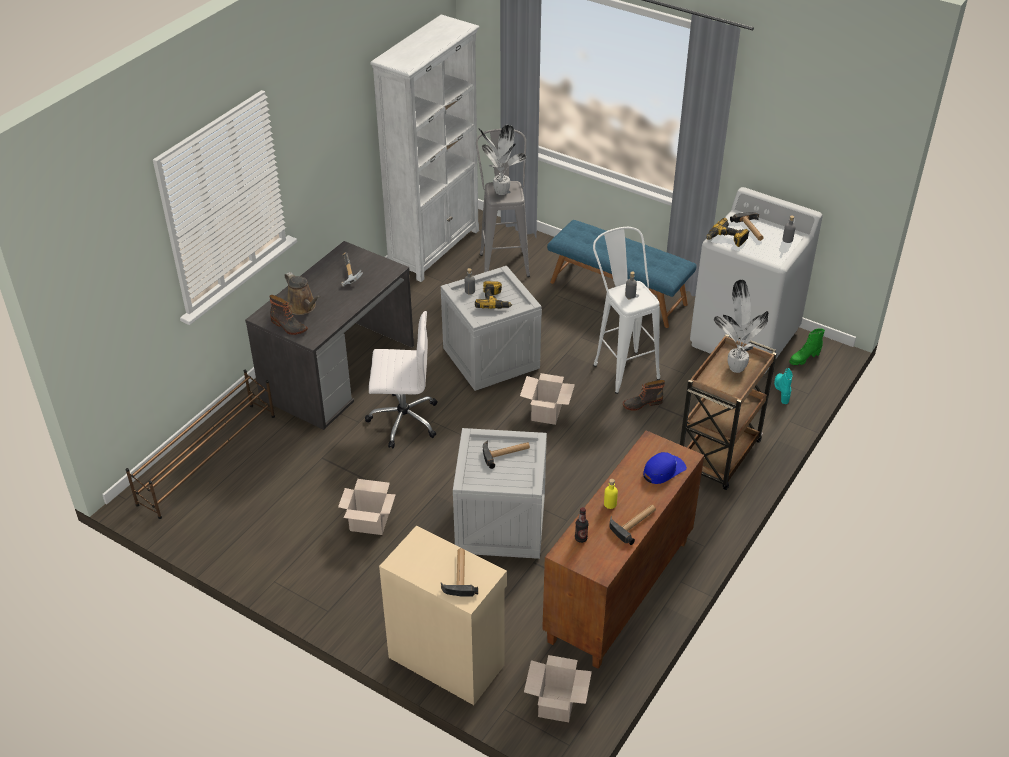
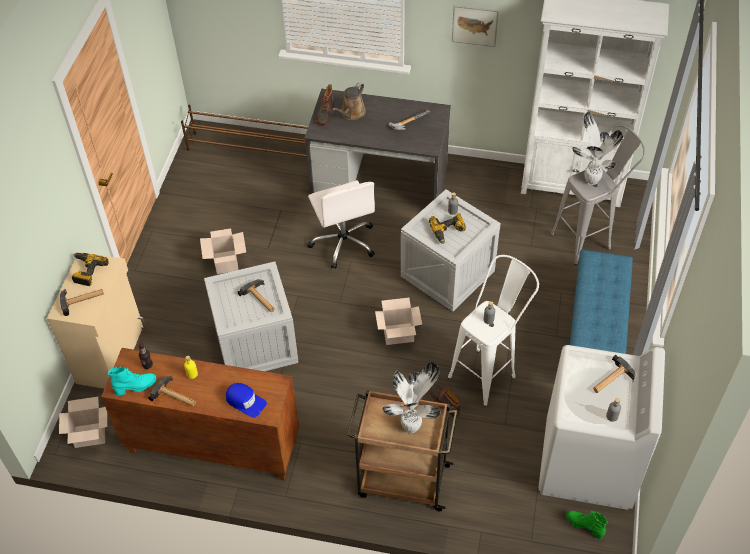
camera: 70 degrees right, 10 degrees up
(328, 143) = (474, 25): none -> picture
(726, 239) = (580, 362): power drill -> power drill (86, 271)
(782, 391) = (522, 516): turquoise boot -> turquoise boot (136, 387)

